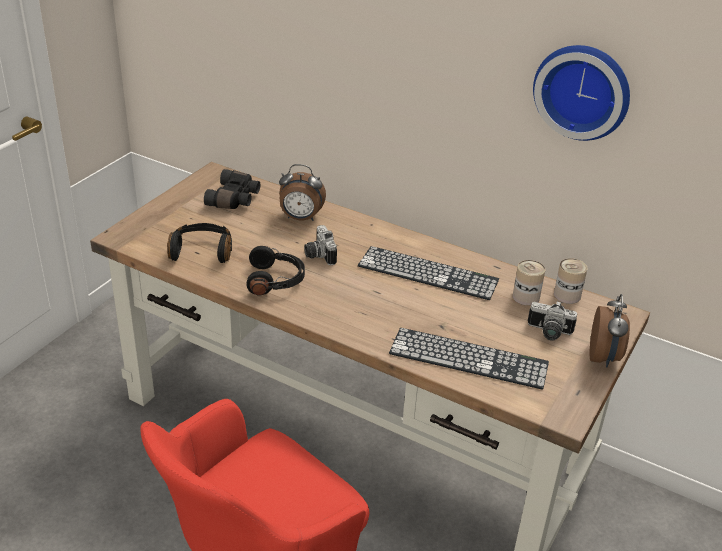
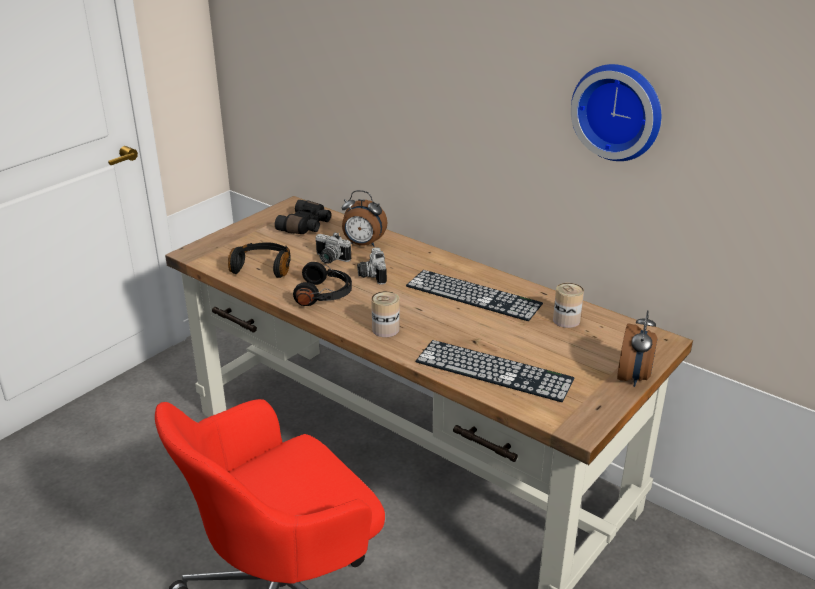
camera: 10 degrees right, 5 degrees down
(548, 333) = (581, 352): camera -> camera (329, 259)
(567, 295) = (609, 321): can -> can (385, 329)

